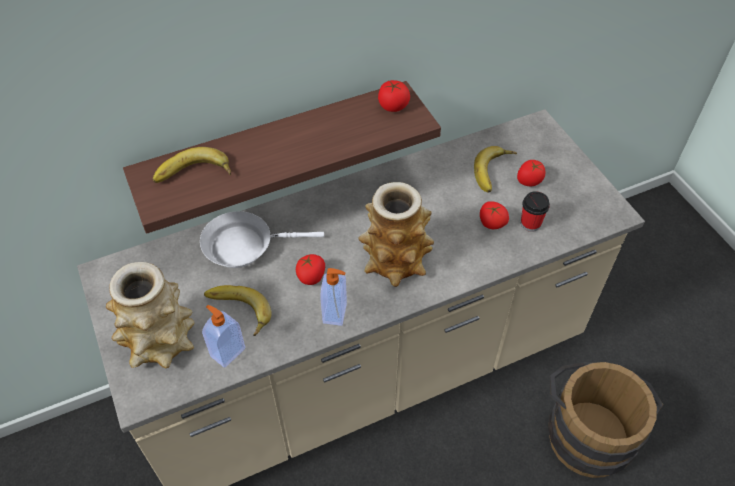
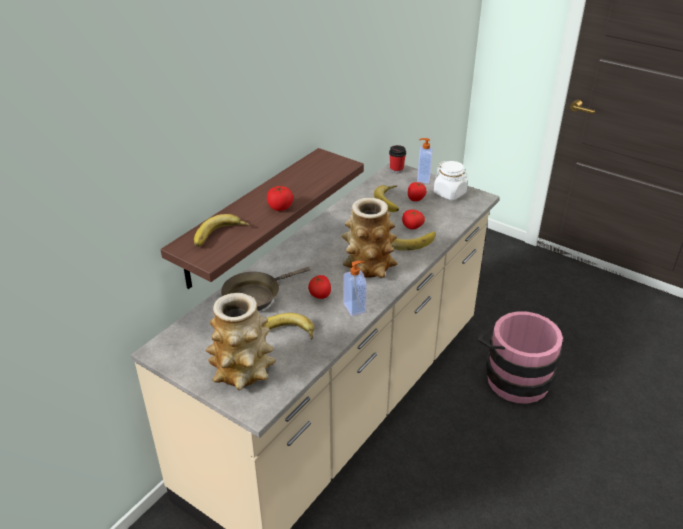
camera: 30 degrees left, 15 degrees down
(227, 352) = (298, 357): soap dispenser -> soap dispenser (423, 178)
(244, 246) = (255, 295): white frying pan -> brown frying pan
(393, 106) = (323, 162): tomato -> tomato (280, 207)
(472, 243) = (409, 241): none -> banana
(530, 224) = (436, 219): cup -> cup (396, 170)
(580, 190) = (450, 193): none -> white jar
(587, 430) = (513, 376): brown bucket -> pink bucket

